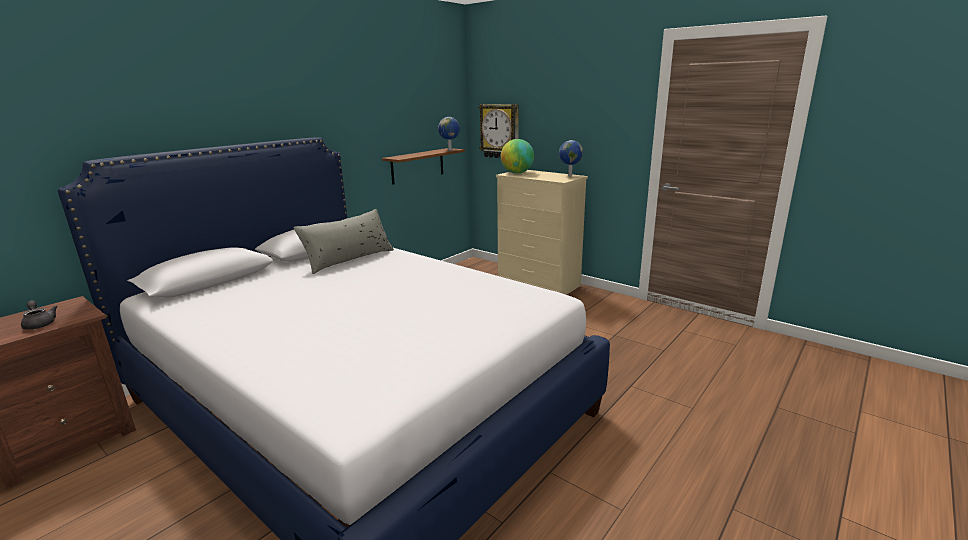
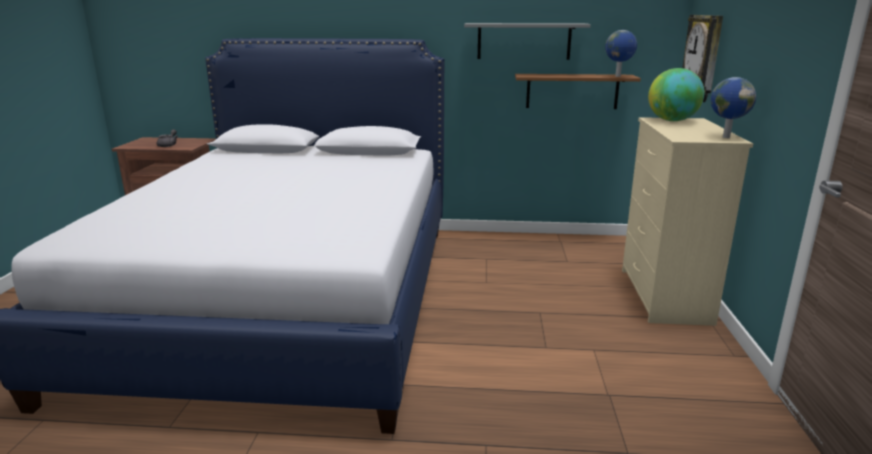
camera: 55 degrees right, 0 degrees up
(349, 259) = (362, 163): grey pillow -> none
(384, 130) = (524, 41): none -> grey shelf

